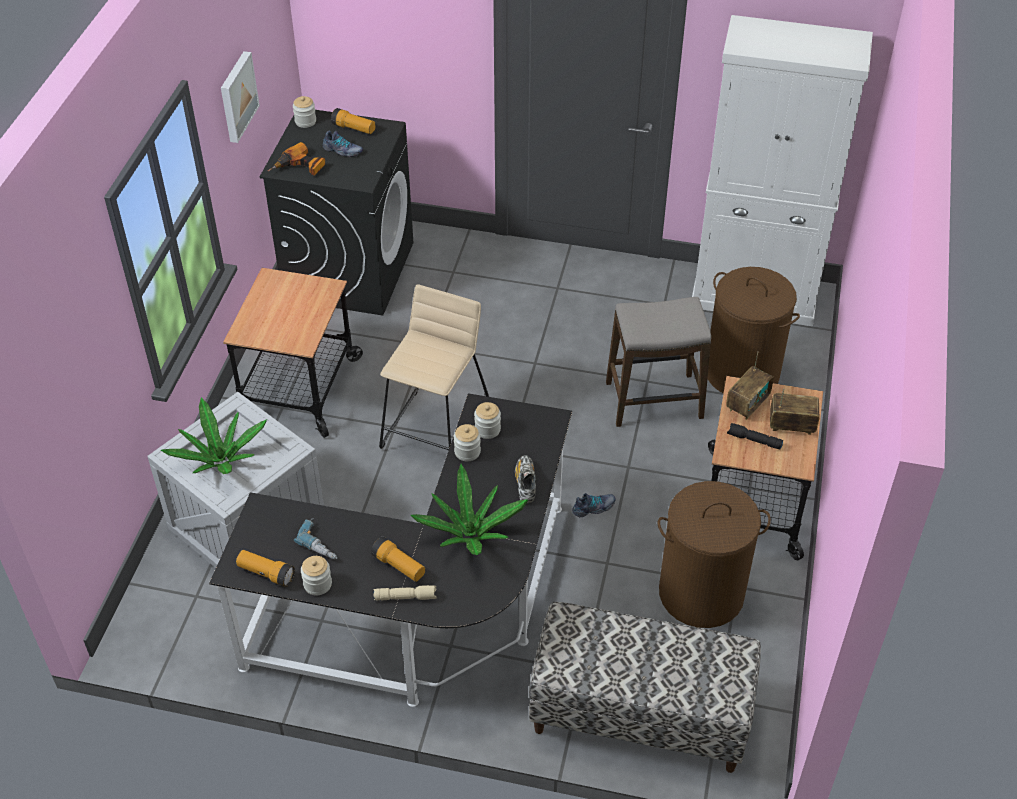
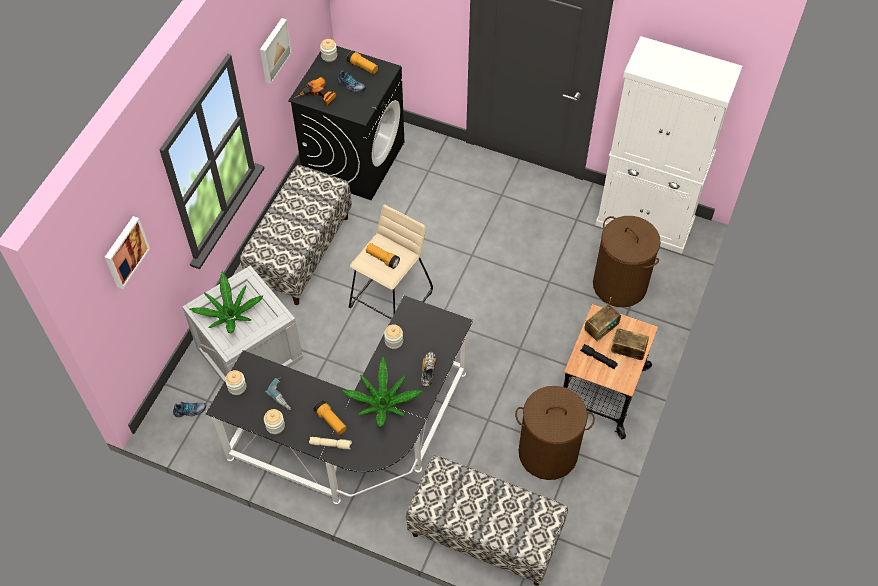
camera: 10 degrees right, 10 degrees up
(67, 346) = (125, 251): none -> picture
(266, 573) = (243, 412): flashlight -> flashlight (382, 259)
(297, 389) = (300, 252): cart -> bench
(487, 429) = (411, 326): jar -> jar (237, 387)
(594, 508) = (488, 376): shoe -> shoe (190, 411)
(654, 401) = (550, 298): stool -> none

